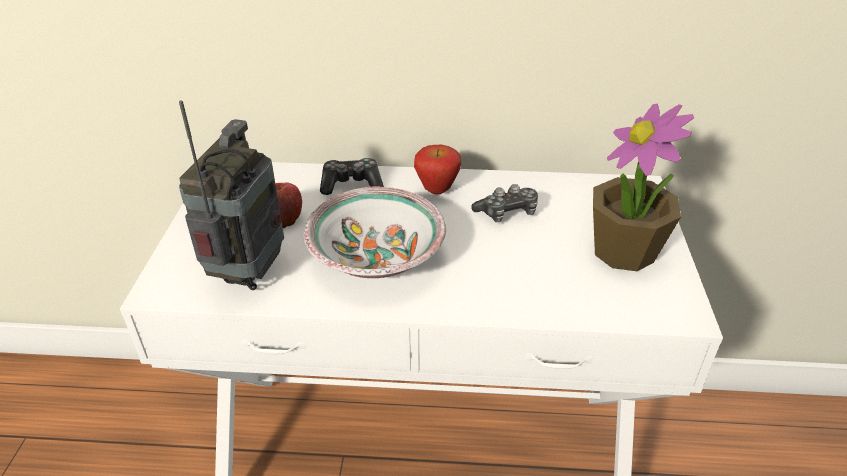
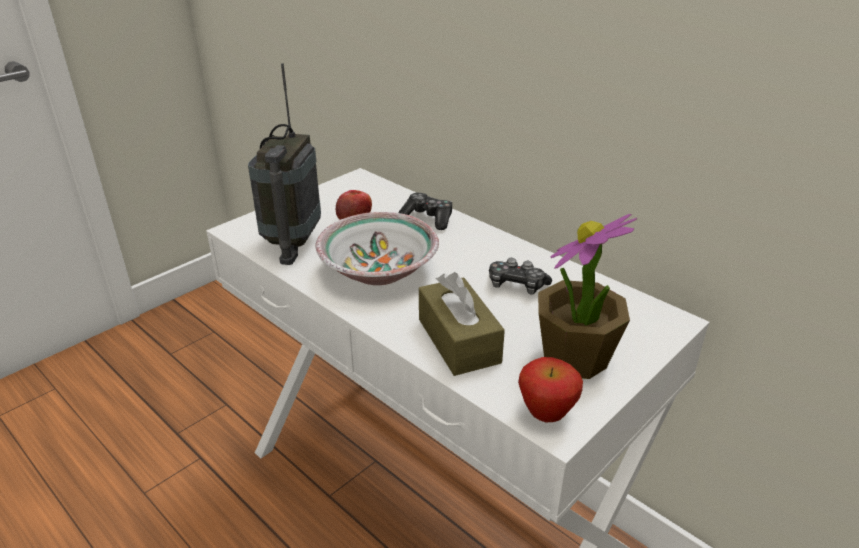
camera: 40 degrees right, 5 degrees down
(248, 272) = (292, 242): radio -> radio turned 135 degrees clockwise
(437, 190) = (484, 247): apple -> apple (546, 415)
(530, 285) = (458, 340): none -> brown tissue box

